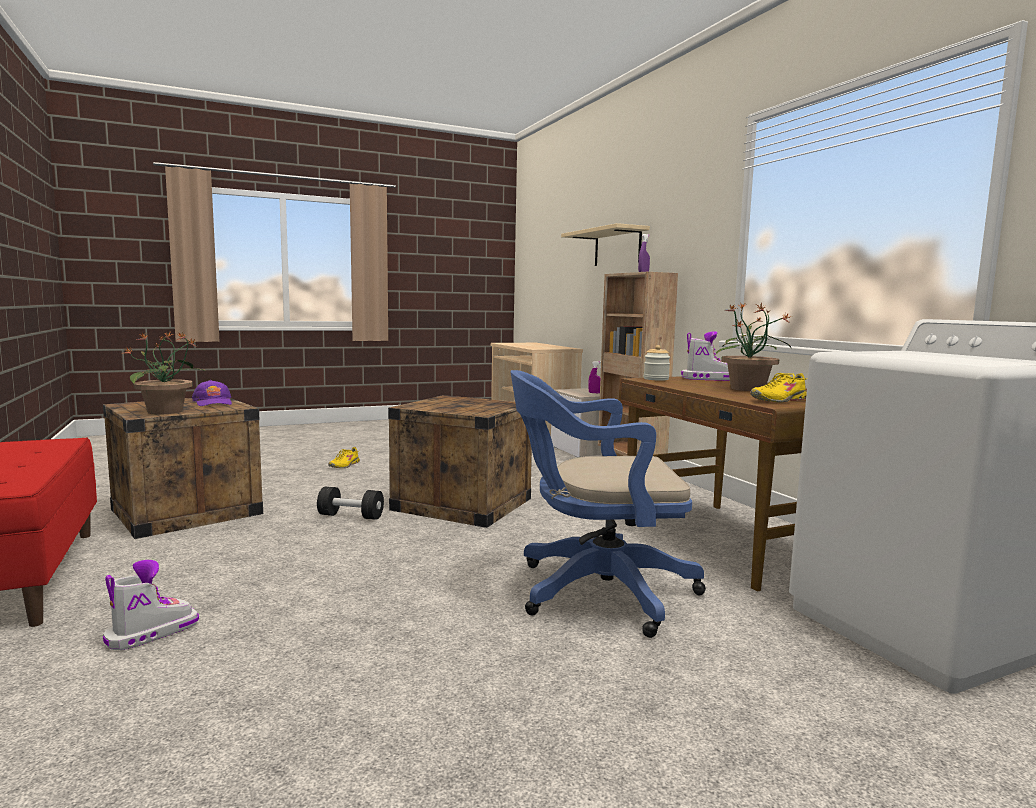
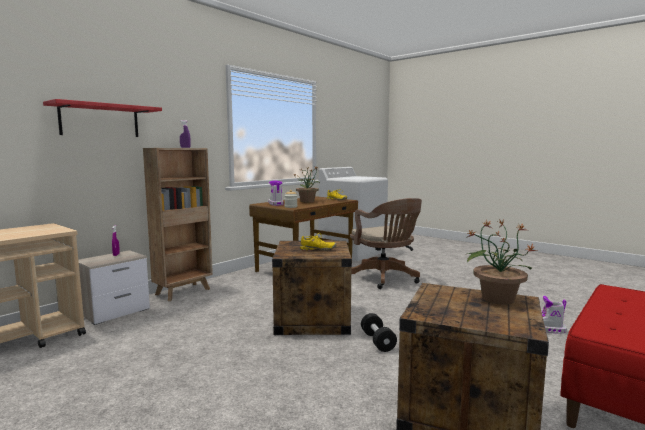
camera: 115 degrees left, 0 degrees up
(213, 403) = (438, 302): purple cap -> none
(344, 465) = (238, 405): yellow shoe -> yellow shoe (318, 249)
(595, 591) = (385, 279): blue office chair -> brown office chair
(617, 247) = (100, 121): beige shelf -> red shelf

